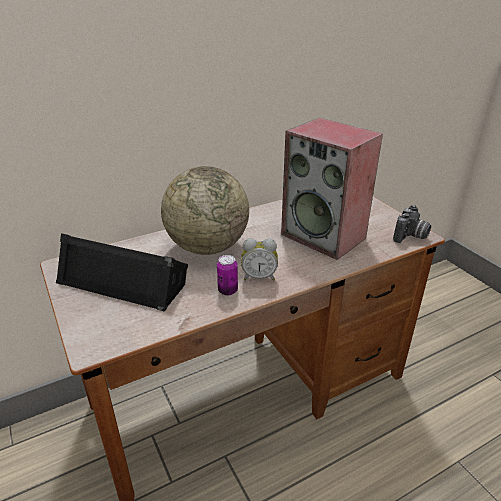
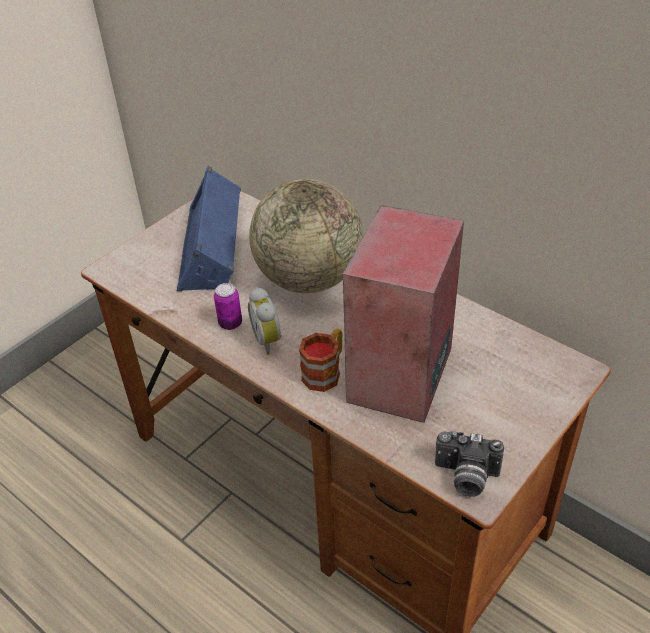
camera: 70 degrees right, 10 degrees up
(124, 280) = (214, 245): black speaker -> blue speaker
(305, 261) = (325, 371): none -> mug

